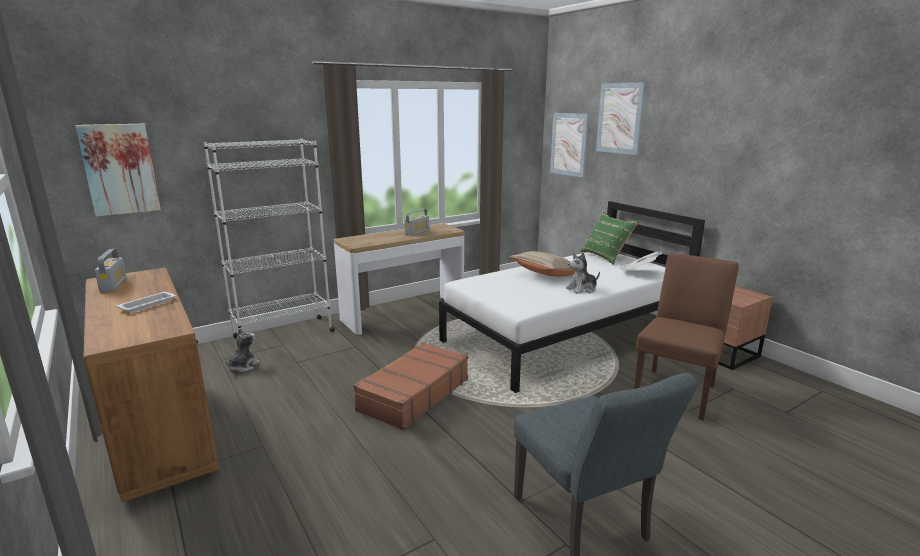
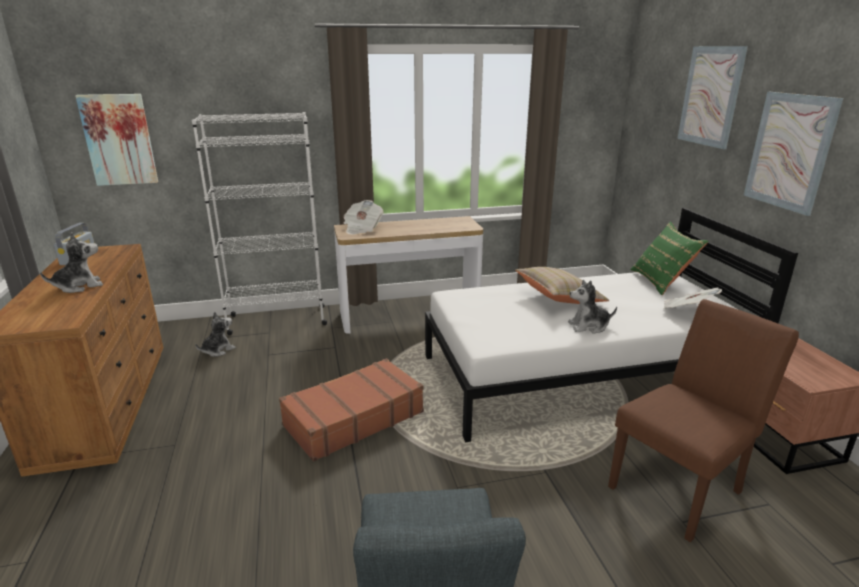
camera: 20 degrees right, 5 degrees up
(148, 304) = (79, 286): white tray -> plush toy
(362, 239) = (362, 228): none -> newspaper
(417, 232) = (427, 226): radio -> none
(569, 144) = (649, 127): picture -> picture (789, 151)

